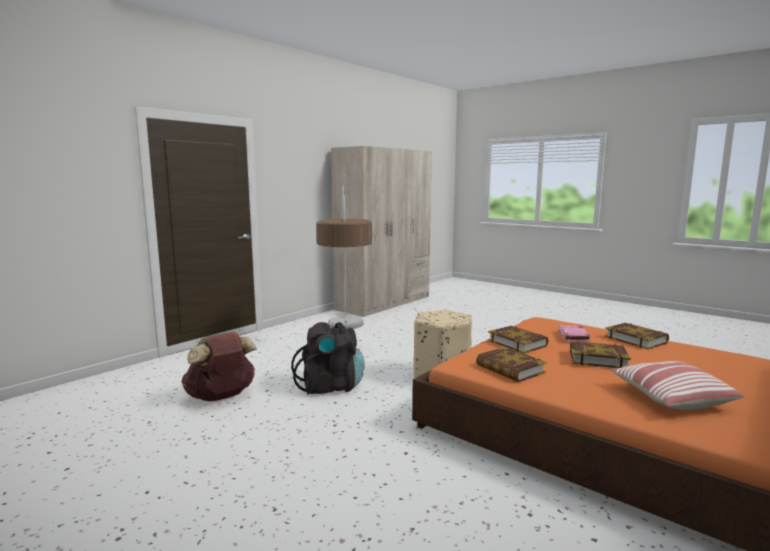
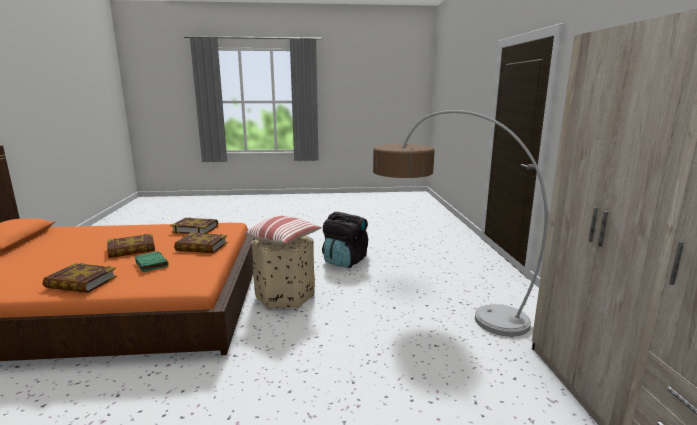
camera: 135 degrees right, 5 degrees up
(221, 397) = (381, 238): brown backpack -> none
(573, 336) = (151, 264): pink book -> green book
(670, 398) = (91, 239): pillow -> pillow (284, 240)

